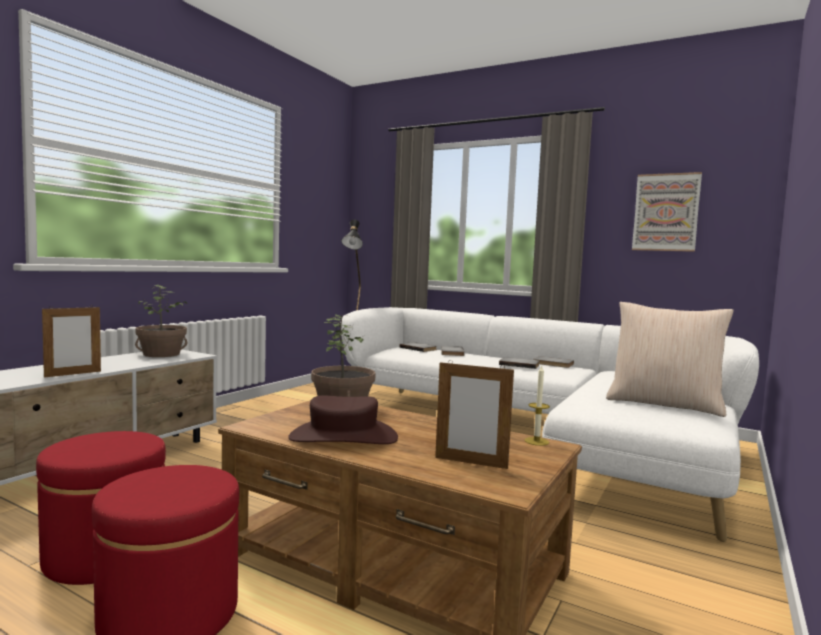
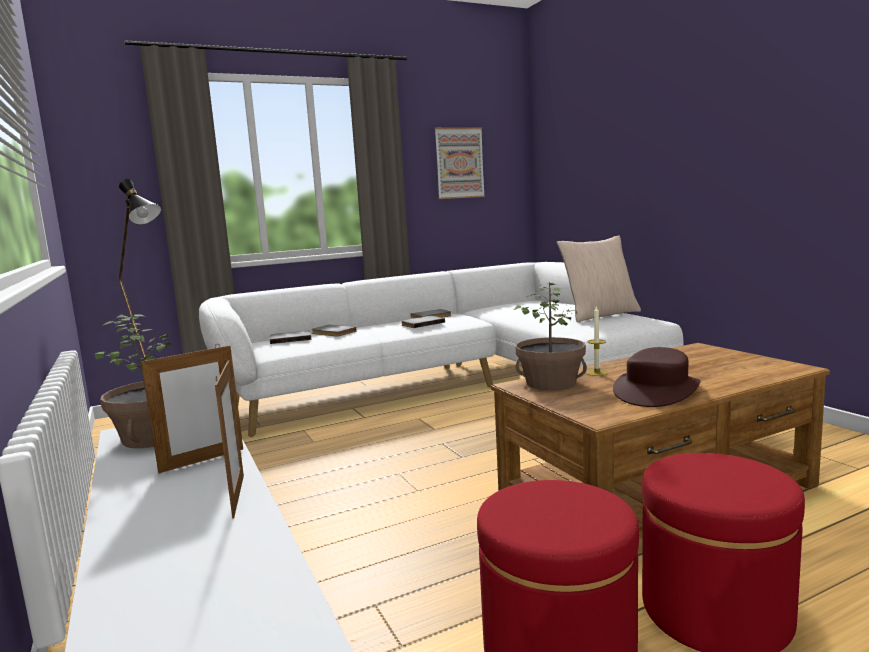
camera: 55 degrees left, 5 degrees up
(471, 463) = (737, 367): picture frame -> picture frame (202, 460)
(536, 441) = (688, 349): candle -> candle (597, 373)

